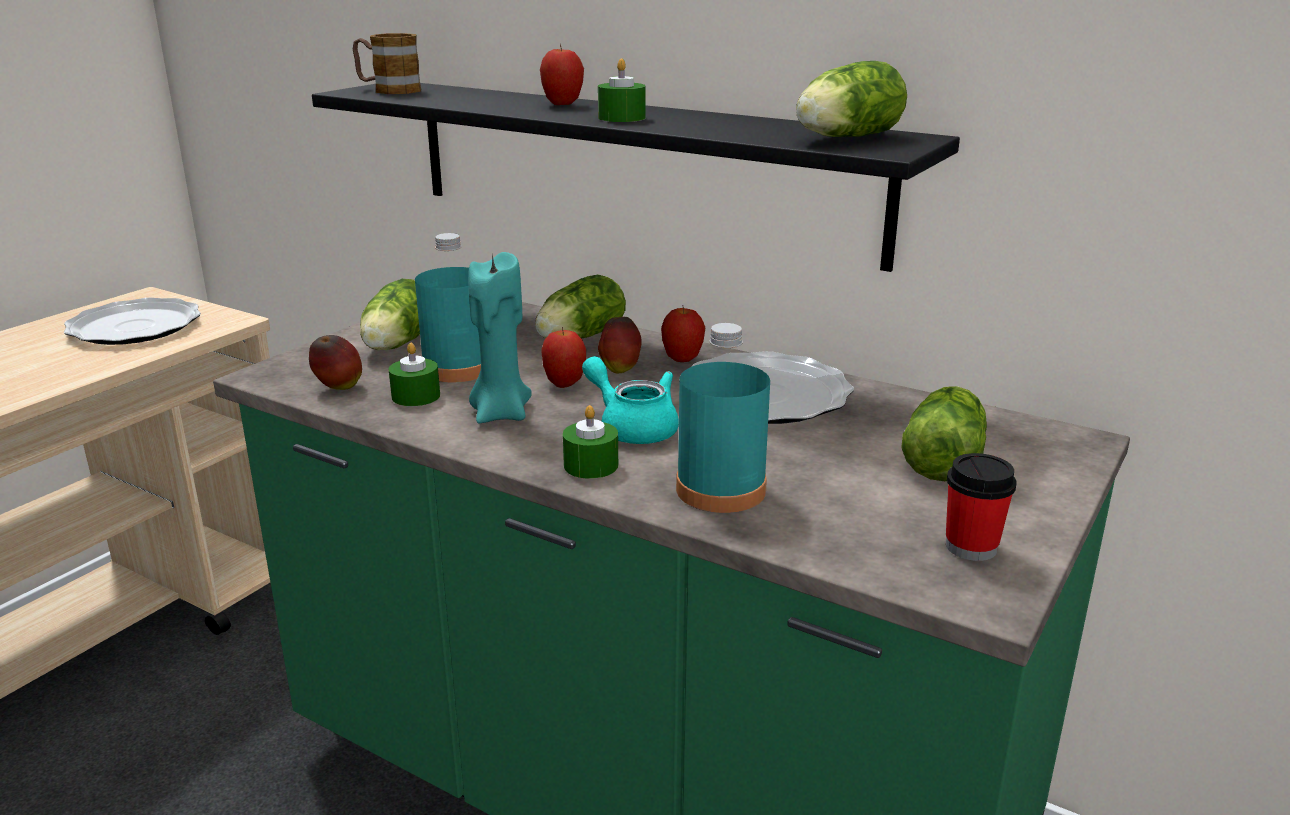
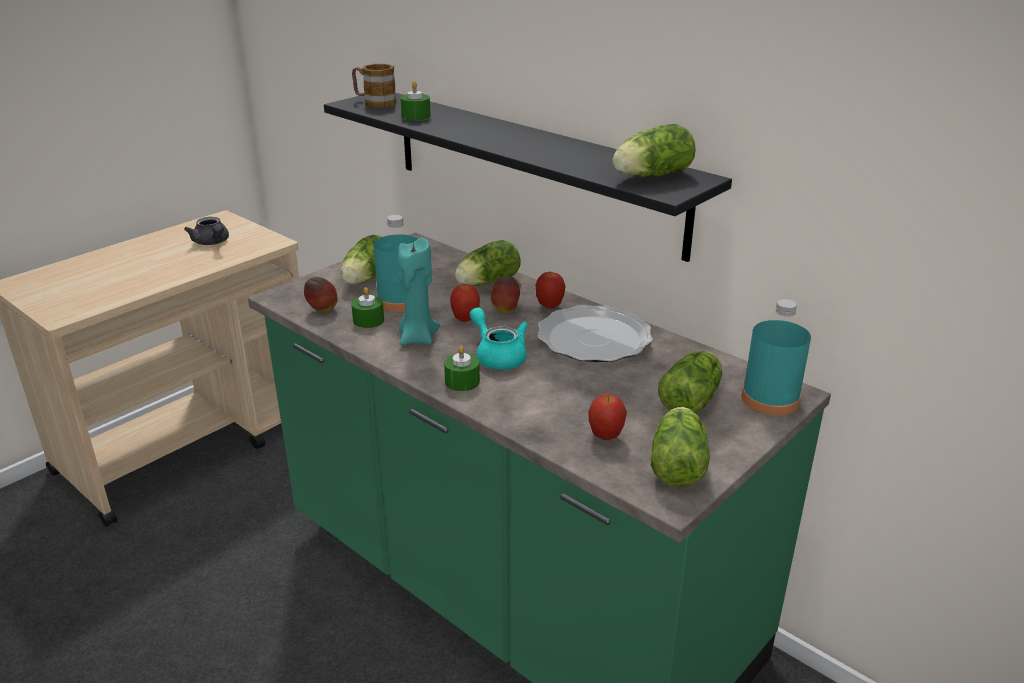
camera: 10 degrees right, 5 degrees up
(136, 327) = (212, 243): plate -> grey teapot
(562, 105) = (482, 126): apple -> apple (605, 436)
(621, 118) = (513, 144): green candle -> green candle (416, 116)
(720, 490) = (537, 407): turquoise bottle -> turquoise bottle (770, 399)
(971, 547) = (678, 463): cup -> lettuce

